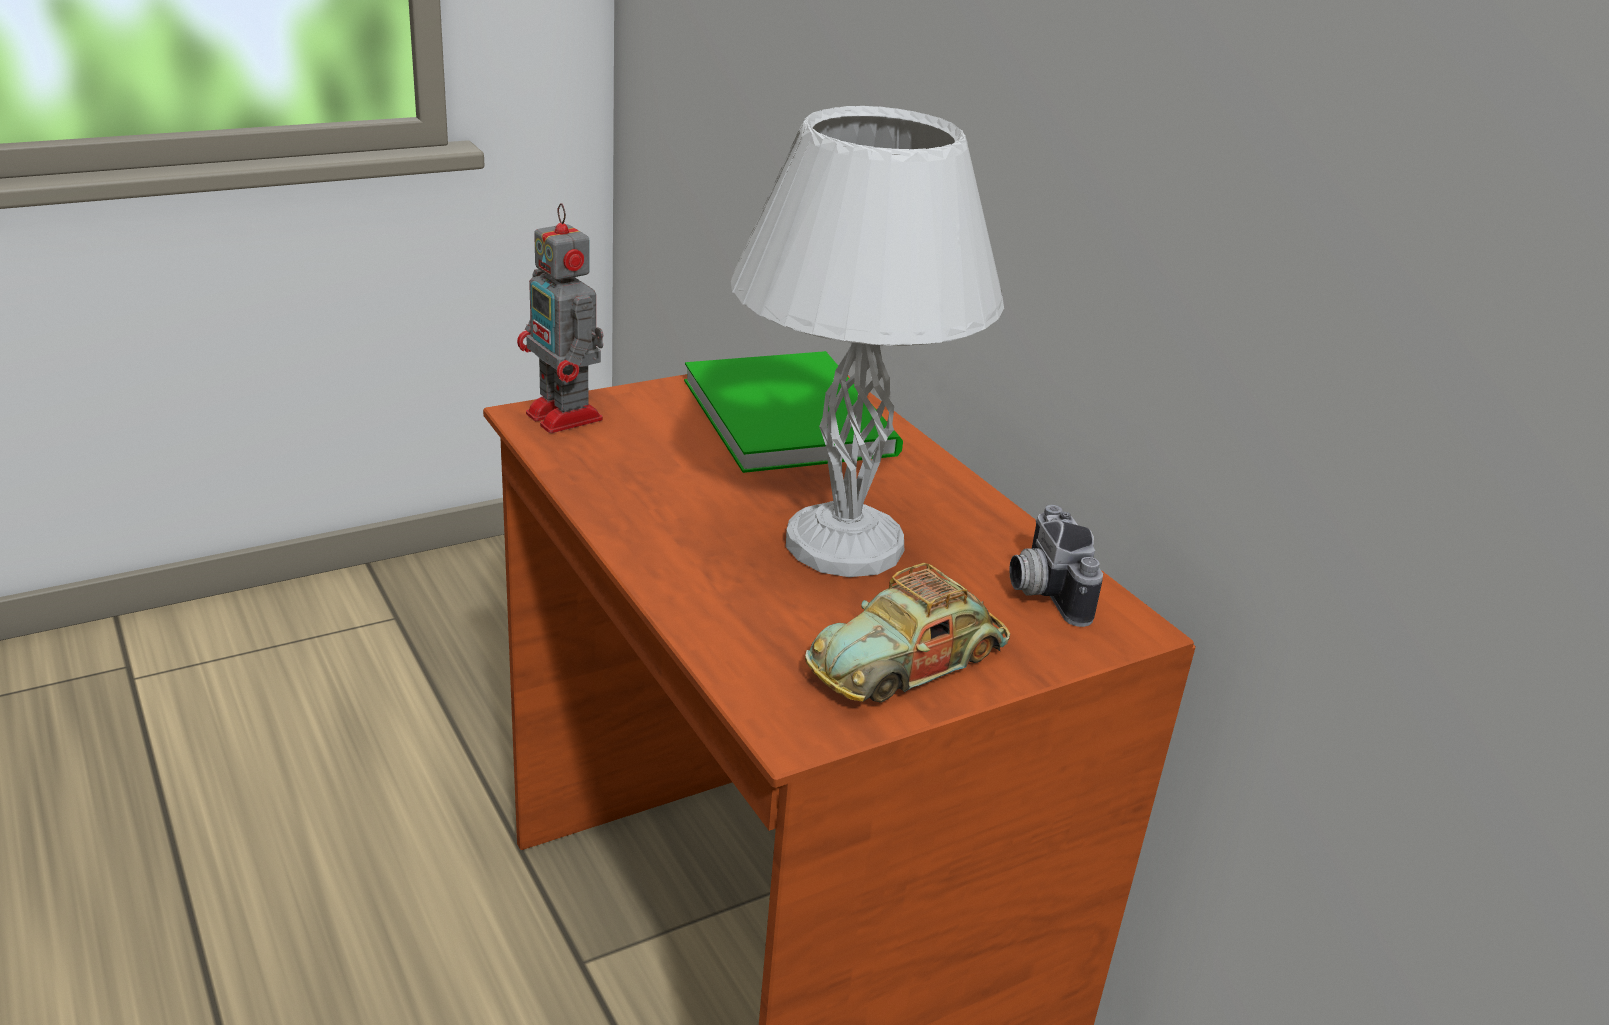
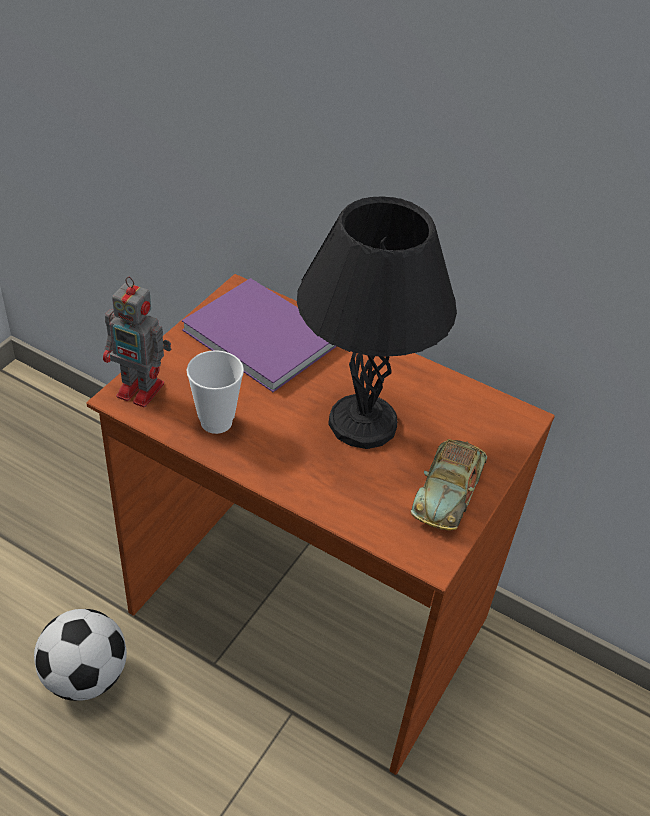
camera: 30 degrees left, 15 degrees up
(400, 896) = (86, 676): none -> football
(629, 476) = (216, 422): none -> cup
(791, 413) = (261, 333): green book -> purple book
(839, 543) = (360, 424): white table lamp -> black table lamp
(1041, 591) = (472, 413): camera -> none

